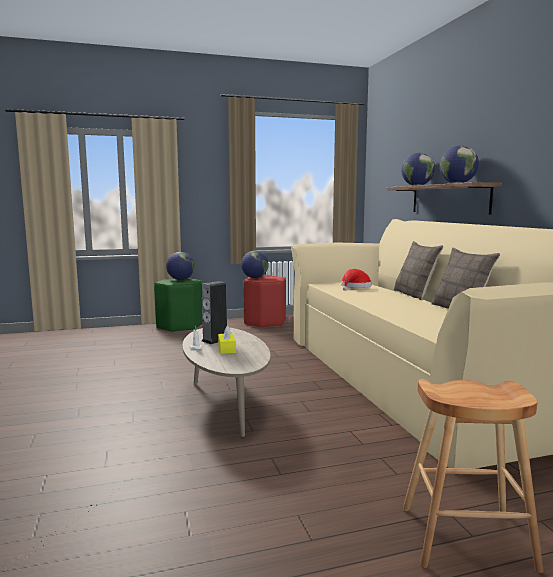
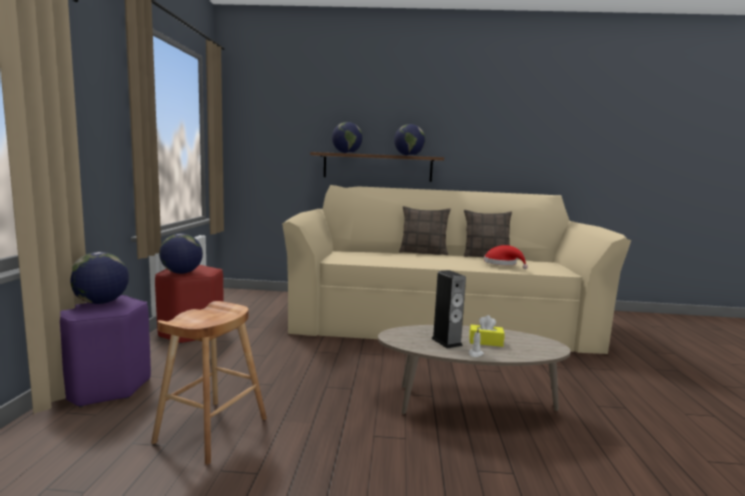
camera: 70 degrees left, 0 degrees up
(179, 326) = (104, 387): green stool -> purple stool
(355, 287) = (374, 256): red hat -> red hat (502, 264)
(466, 538) = (682, 372): brown stool -> brown stool (212, 430)

